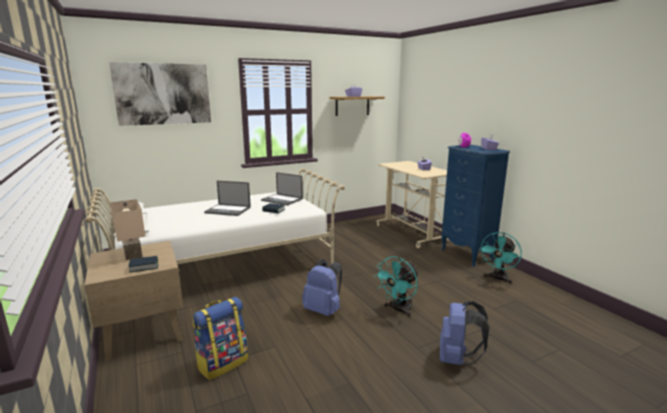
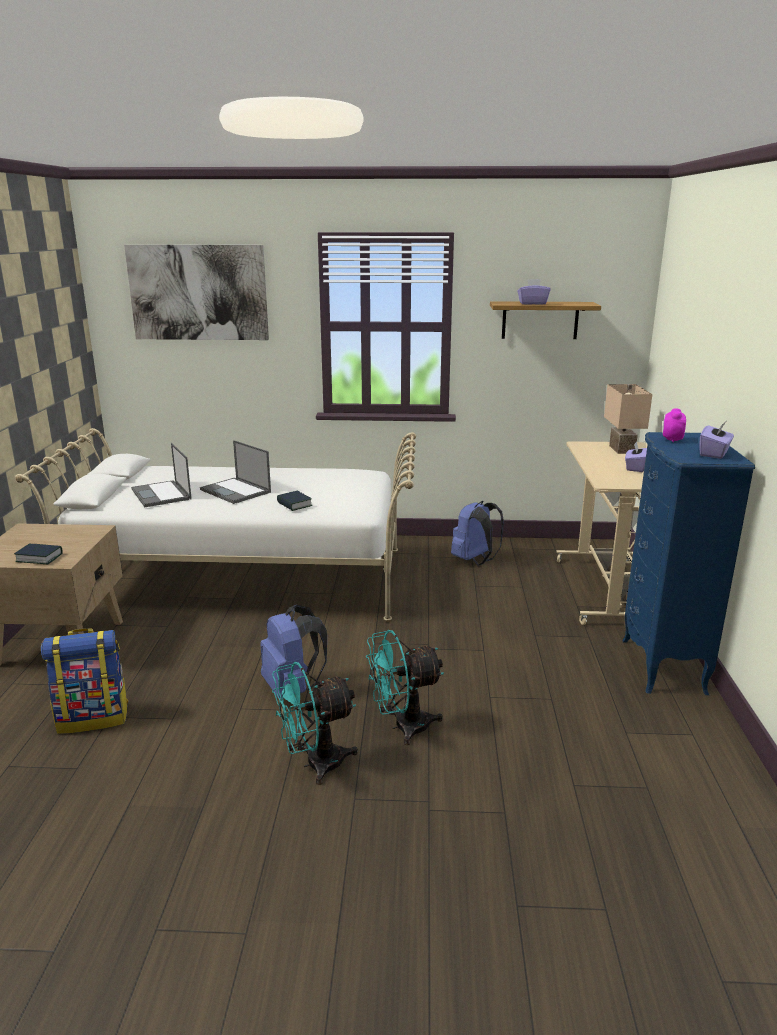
camera: 30 degrees right, 5 degrees up
(134, 254) = (54, 536): beige table lamp -> beige table lamp (623, 449)
(282, 200) = (336, 486): laptop -> laptop (161, 494)
(457, 359) = (393, 844): blue backpack -> blue backpack (475, 560)
(497, 279) = (665, 733): turquoise fan -> turquoise fan (314, 764)

